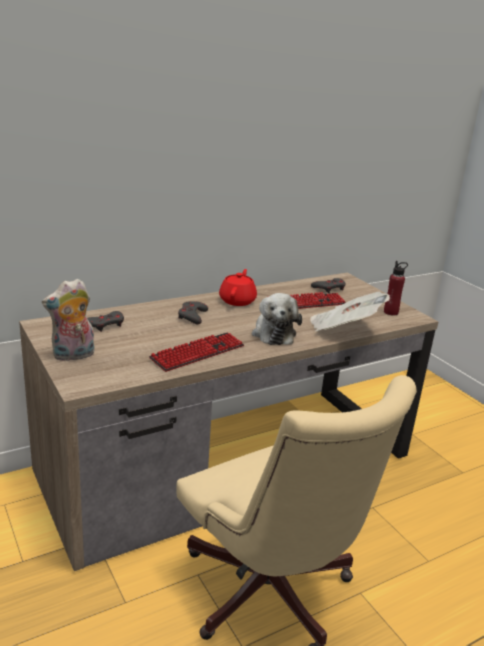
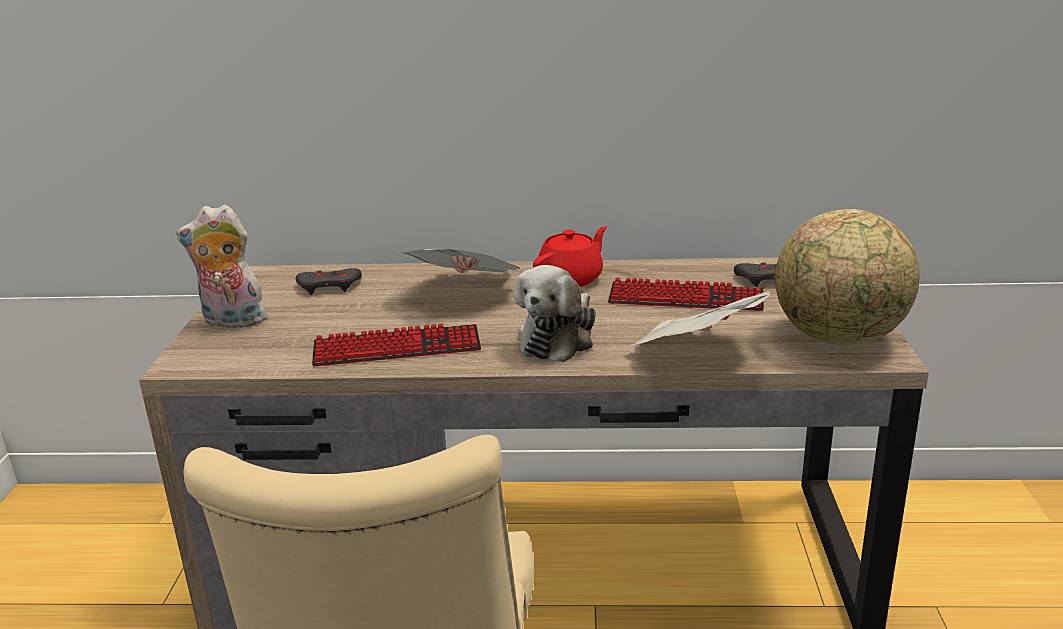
camera: 35 degrees right, 0 degrees up
(192, 316) = (467, 292): grey game controller -> newspaper
(391, 312) = (839, 339): red bottle -> globe

